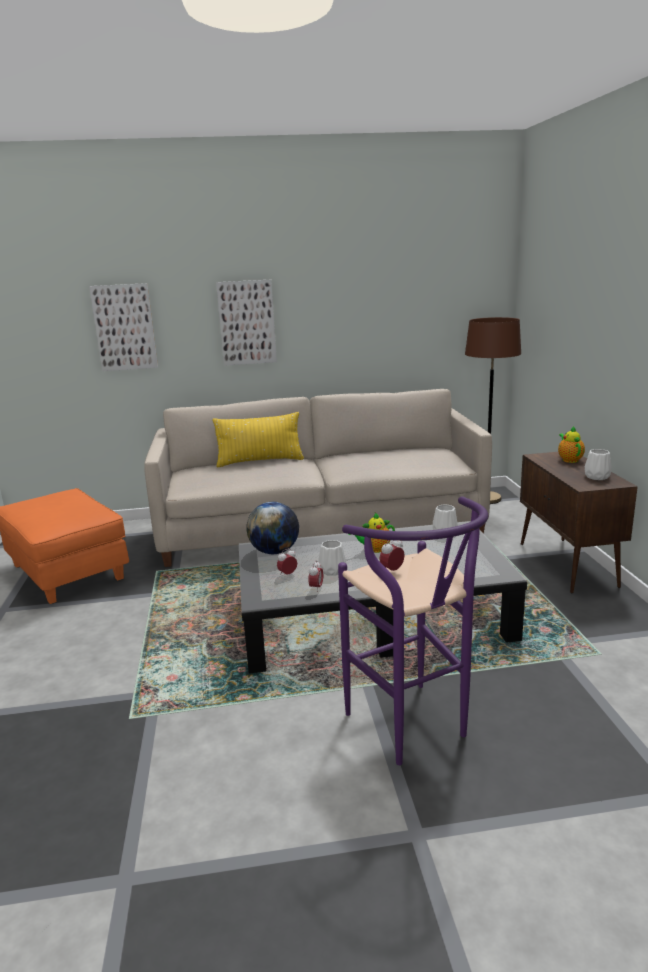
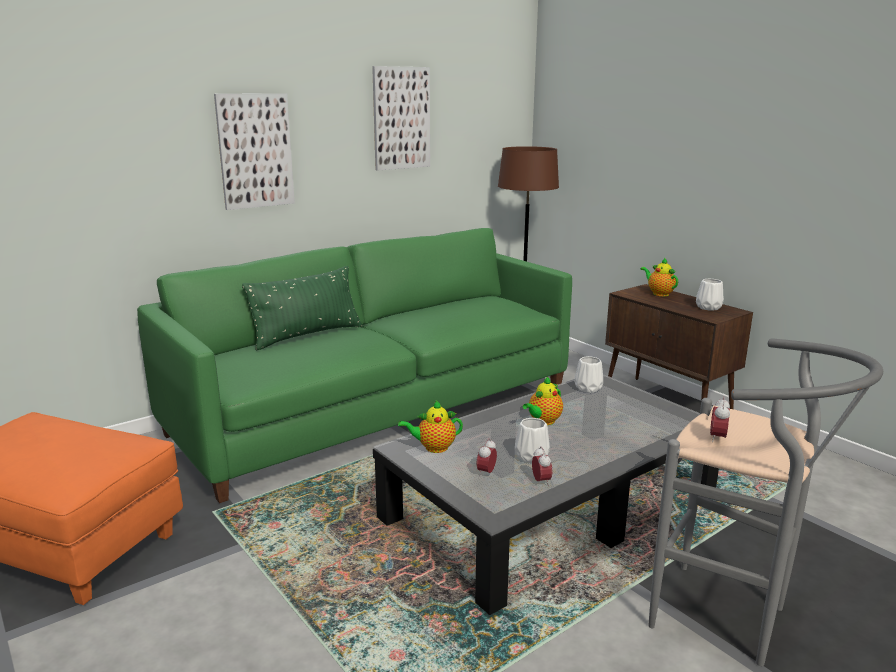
camera: 30 degrees left, 0 degrees up
(124, 327) = (78, 157): picture -> picture (401, 118)
(260, 461) = (307, 335): yellow pillow -> green pillow
(274, 551) = (433, 448): globe -> teapot
(320, 527) = (377, 409): beige sofa -> green sofa
(413, 730) = (731, 620): purple stool -> grey stool

